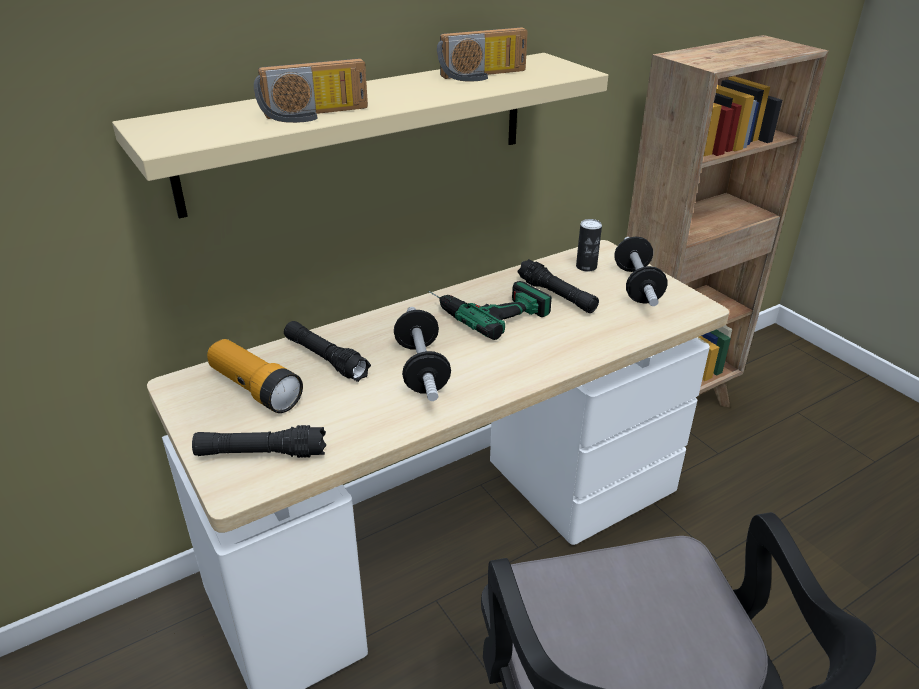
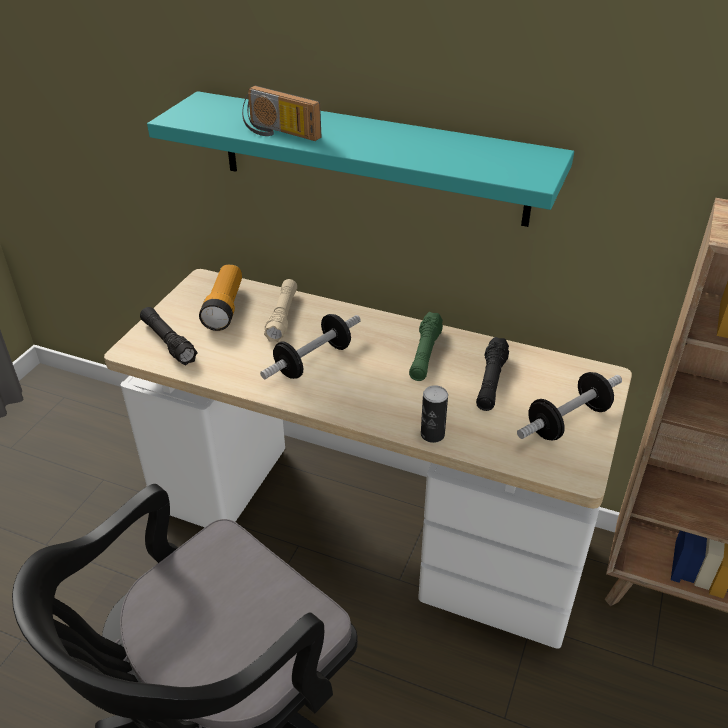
camera: 55 degrees right, 5 degrees up
(325, 359) = (282, 316): black flashlight -> beige flashlight
(361, 130) = (371, 158): beige shelf -> turquoise shelf
(483, 76) = (455, 150): radio -> none
(485, 309) = (425, 354): power drill -> green flashlight
(586, 267) = (562, 379): can -> can (432, 434)

